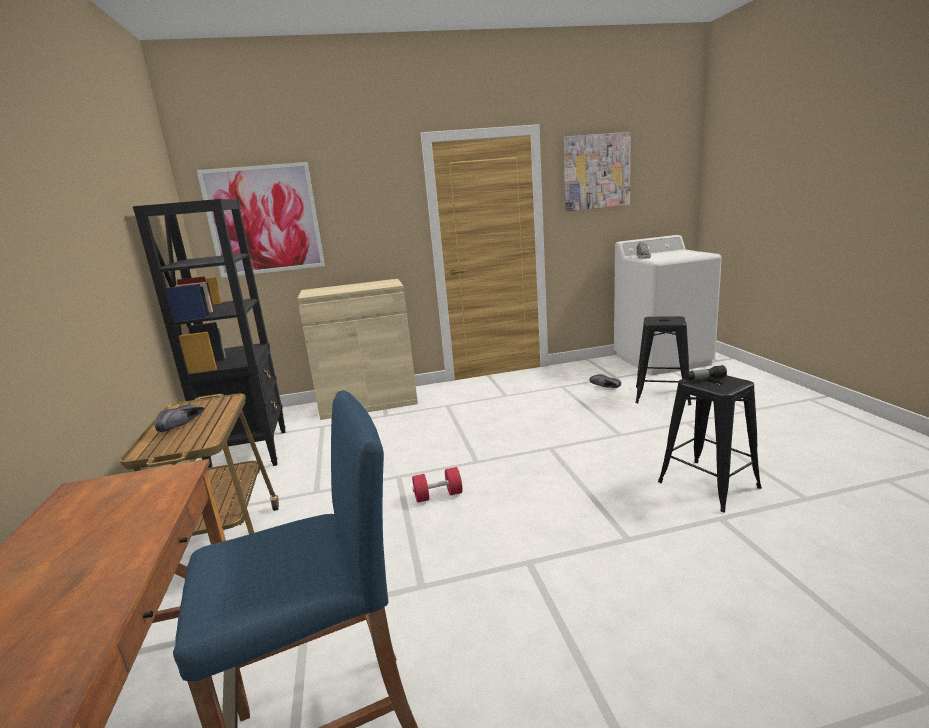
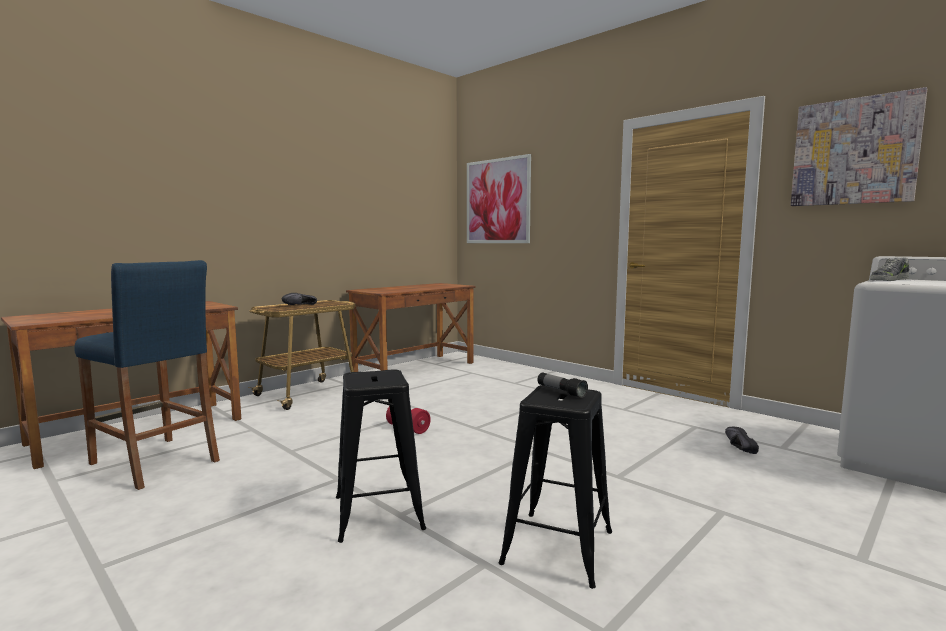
camera: 55 degrees right, 10 degrees down
(250, 452) = (414, 368): black bookcase -> brown desk
(368, 403) = (527, 373): beige cabinet -> none
(662, 395) = (782, 484): black stool -> black stool (378, 513)

